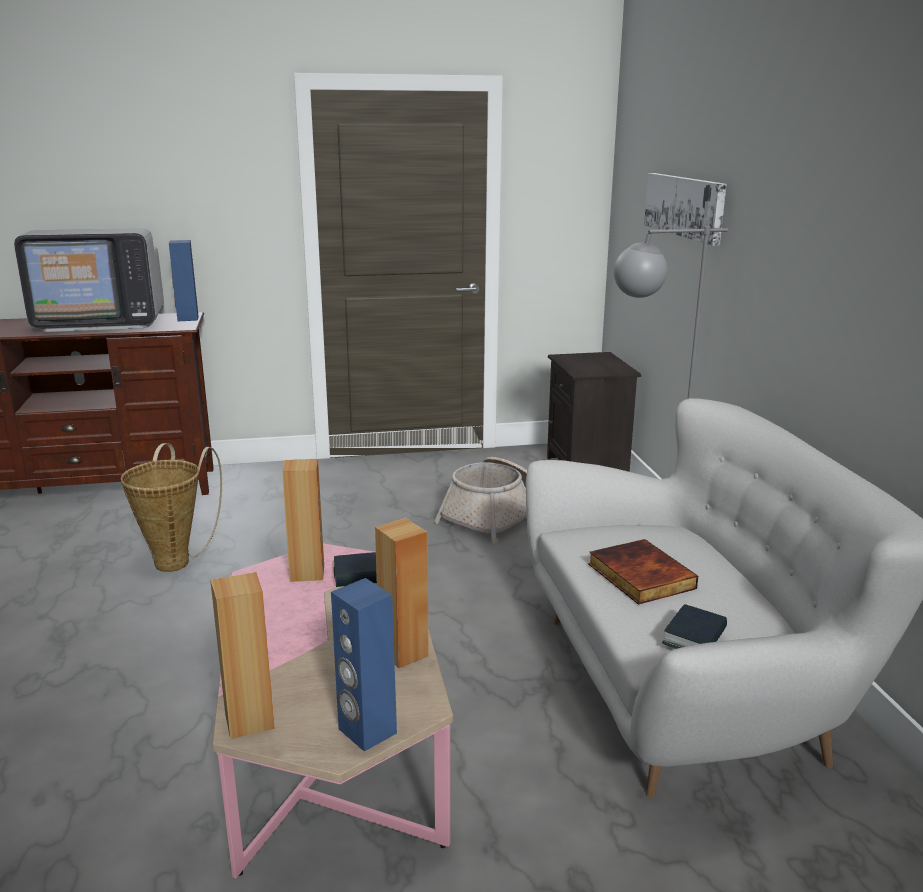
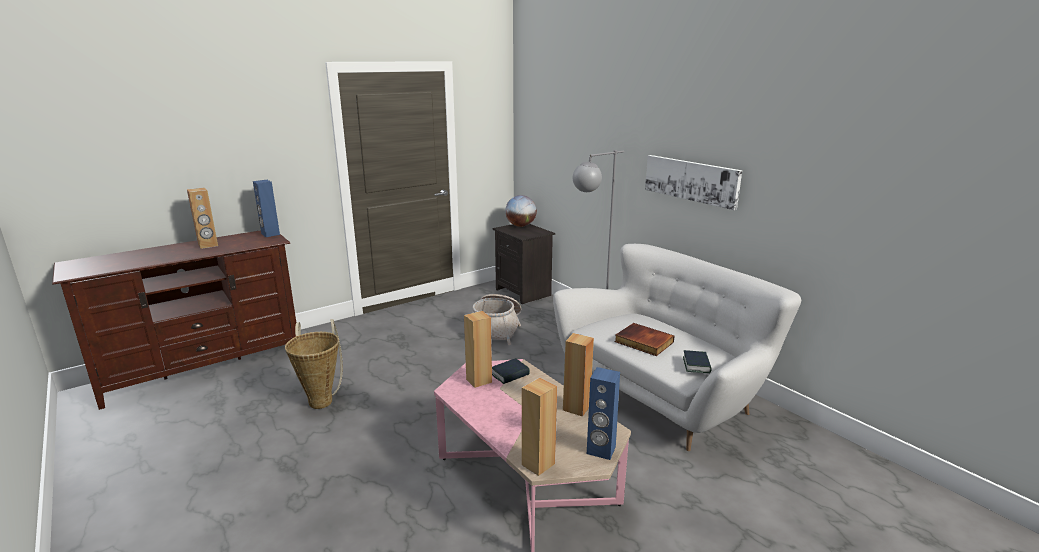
camera: 25 degrees left, 0 degrees up
(101, 323) = (208, 245): television -> brown speaker
(596, 357) = (521, 226): none -> globe
(684, 206) = (582, 137): picture -> picture (691, 180)

